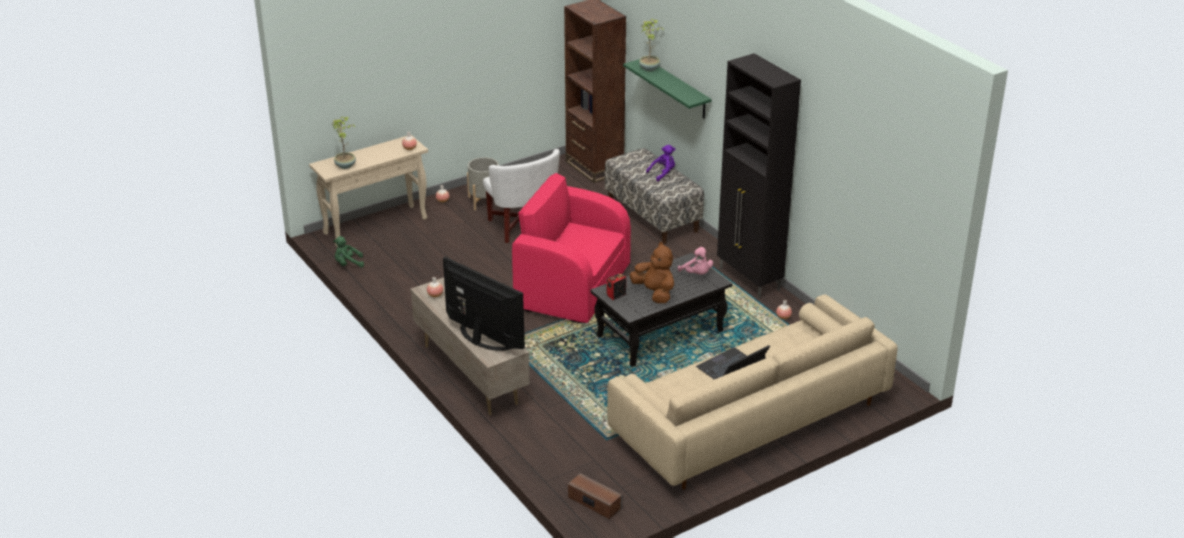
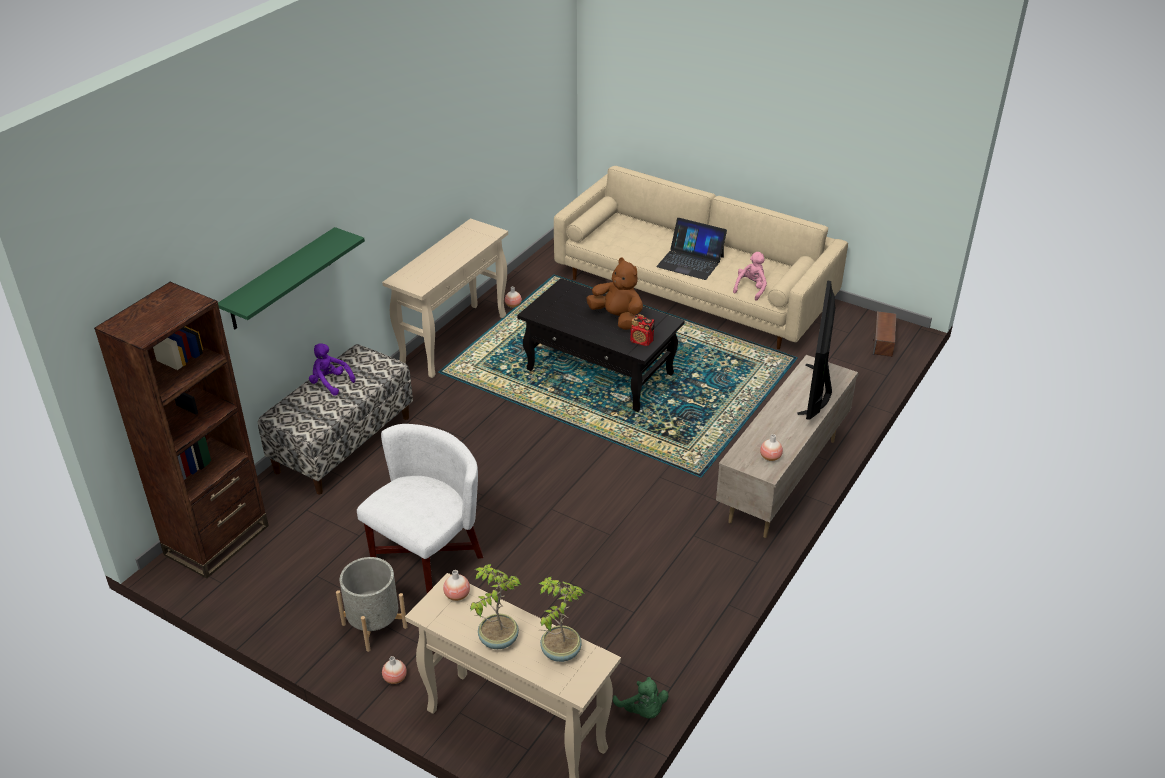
camera: 115 degrees left, 5 degrees up
(572, 287) = (552, 461): pink armchair -> none
(649, 68) = (257, 290): potted plant -> potted plant (497, 639)
(654, 293) = (617, 318): brown plush toy -> brown plush toy turned 105 degrees clockwise
(697, 274) = (559, 301): pink plush toy -> pink plush toy (751, 288)
(749, 280) = (454, 339): black cabinet -> beige console table

